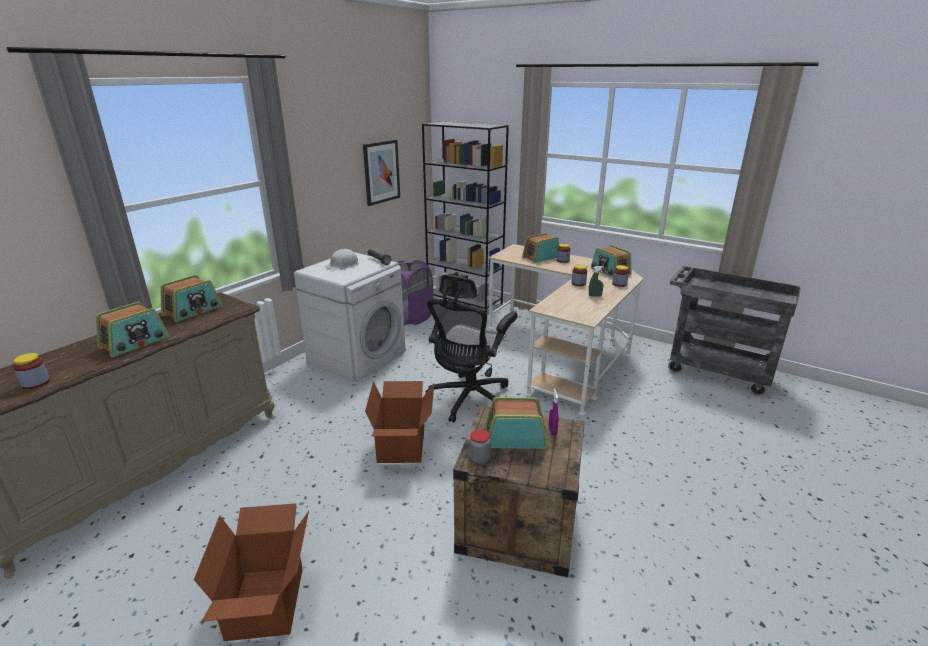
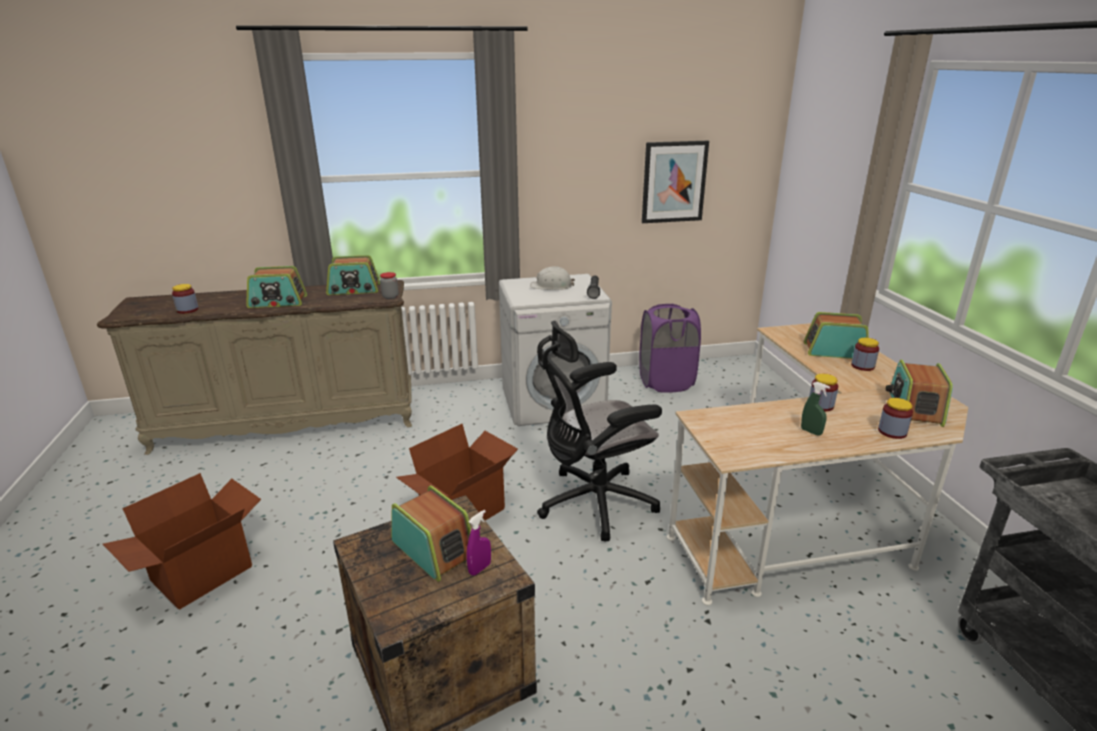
camera: 45 degrees right, 0 degrees up
(465, 301) = (763, 387): grey bookcase -> none
(479, 459) = (367, 547): jar -> jar (390, 297)

